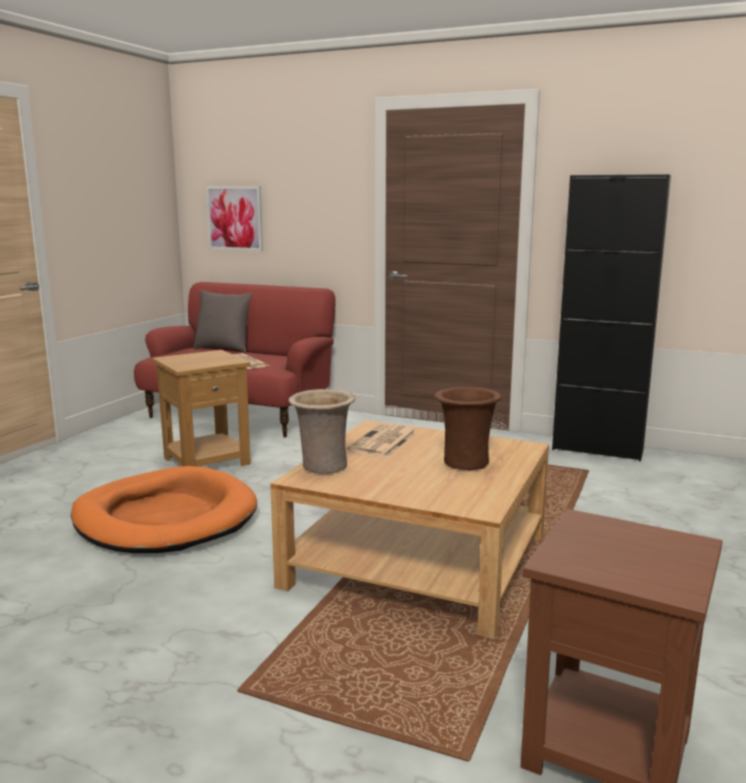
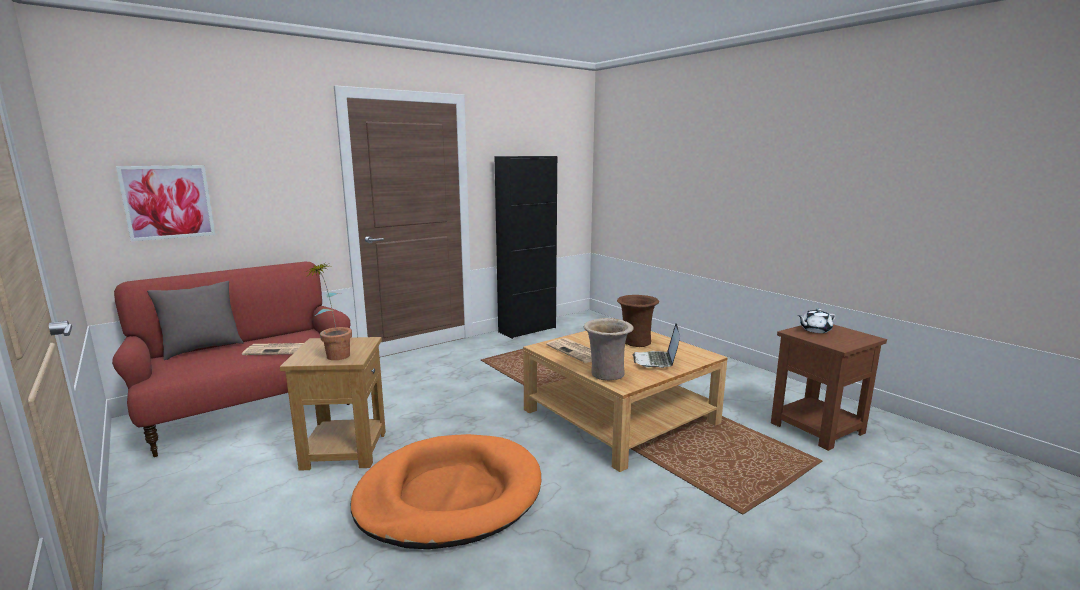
camera: 60 degrees left, 0 degrees up
(190, 361) = (335, 354): none -> potted plant
(409, 483) = (656, 361): none -> laptop
(630, 537) = (814, 330): none -> white teapot

